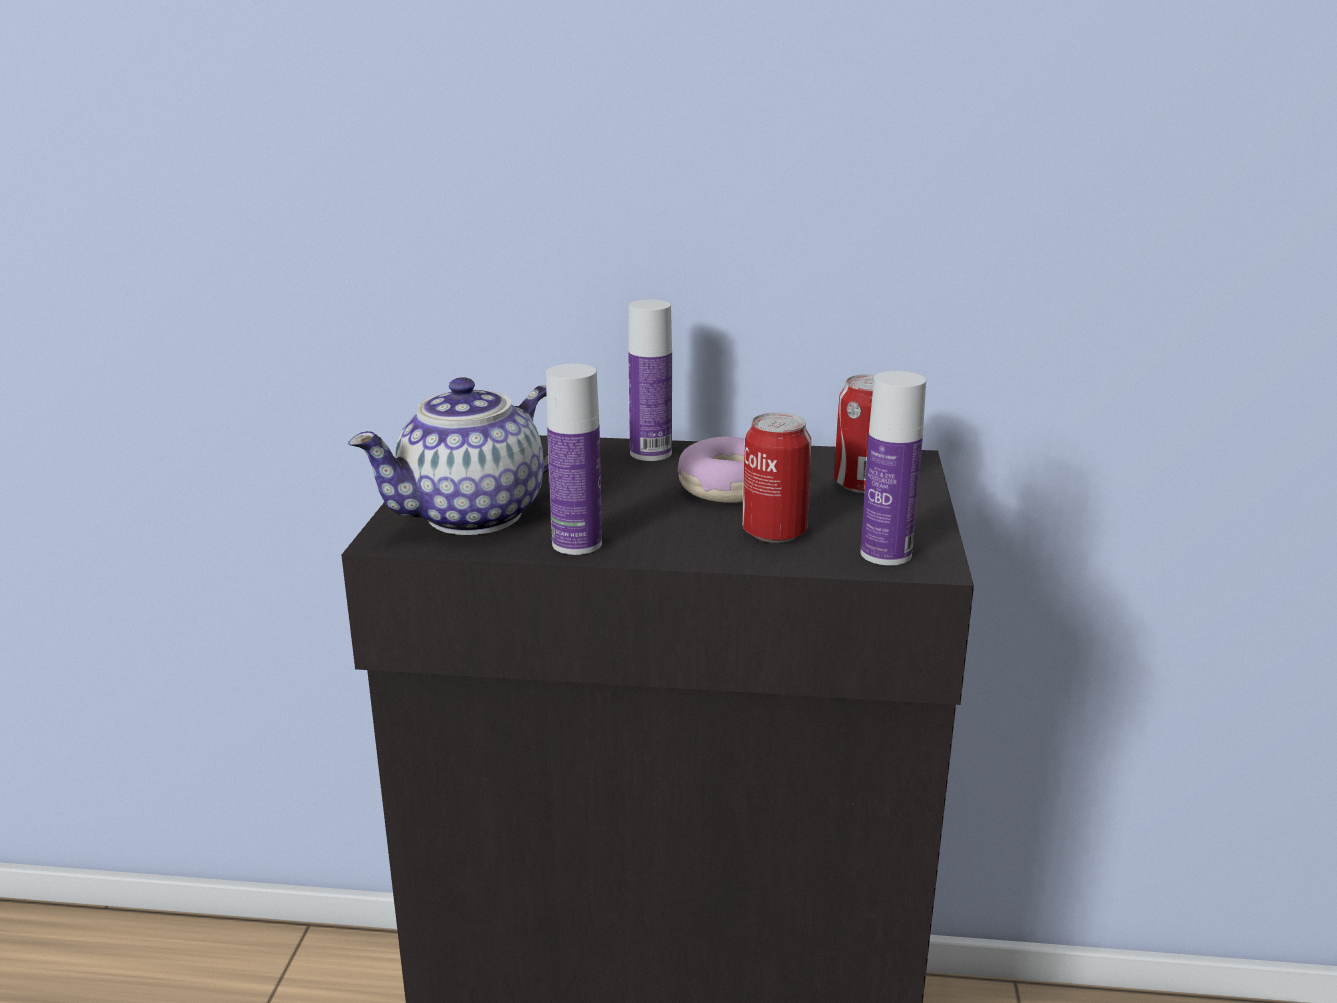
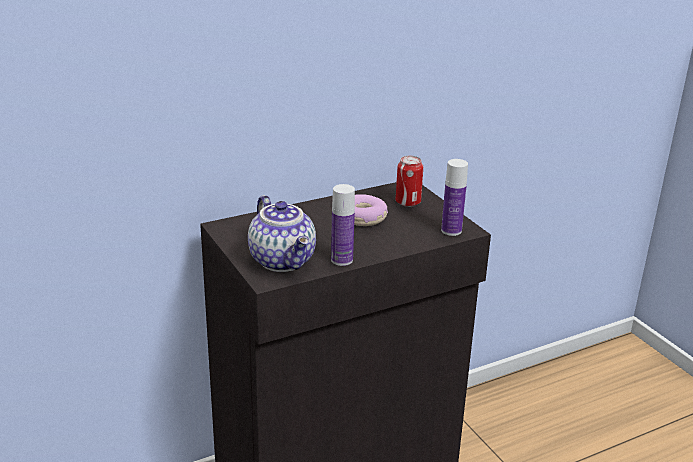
camera: 35 degrees left, 5 degrees up
(473, 517) = (284, 261): teapot -> teapot turned 45 degrees counterclockwise
(650, 453) = (309, 210): bottle -> none
(774, 532) = (404, 233): can -> none

